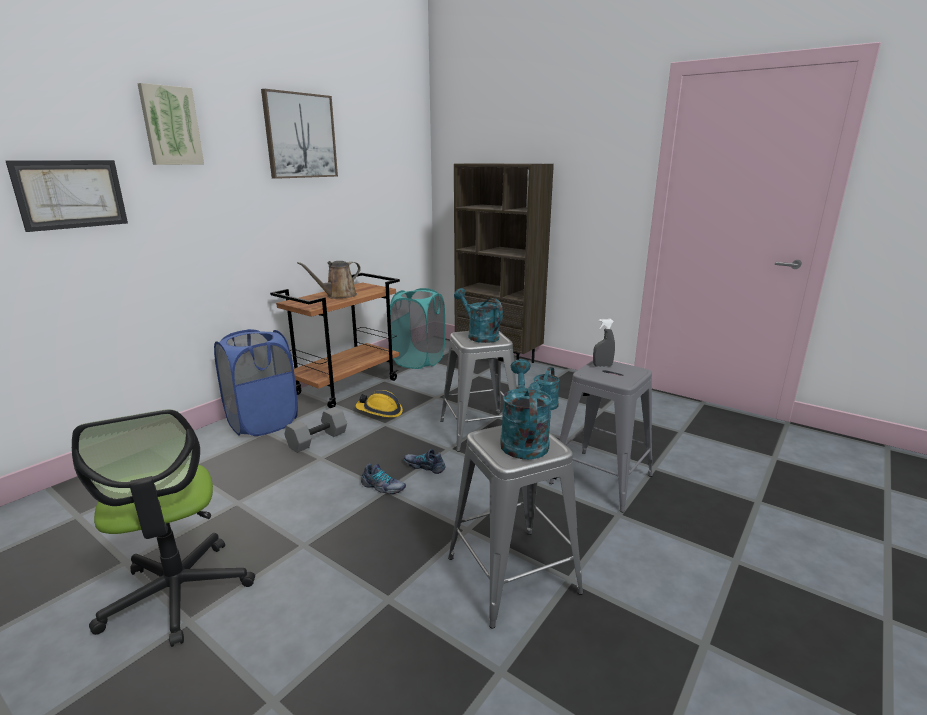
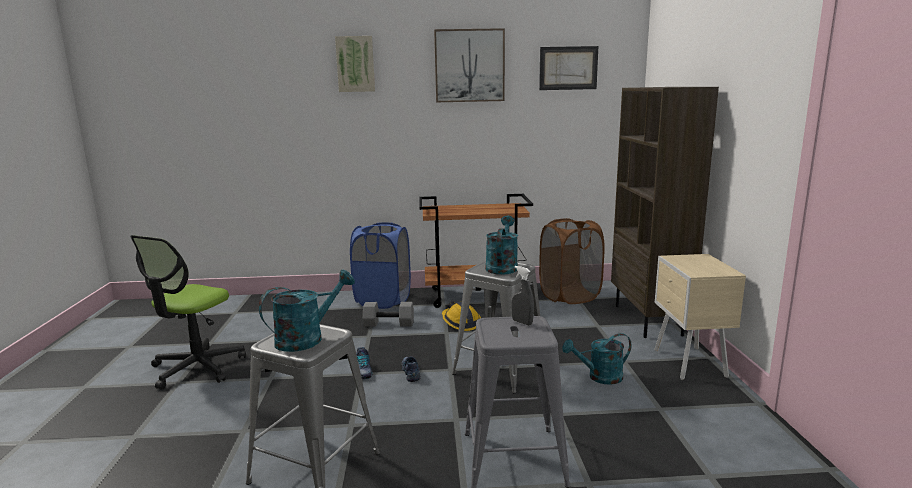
camera: 50 degrees right, 5 degrees down
(71, 194) = (285, 111): picture -> picture (568, 68)
(338, 296) = (471, 209): brown watering can -> none
(419, 361) = (569, 296): turquoise laundry basket -> brown laundry basket
(567, 378) = (689, 364): none -> beige nightstand

